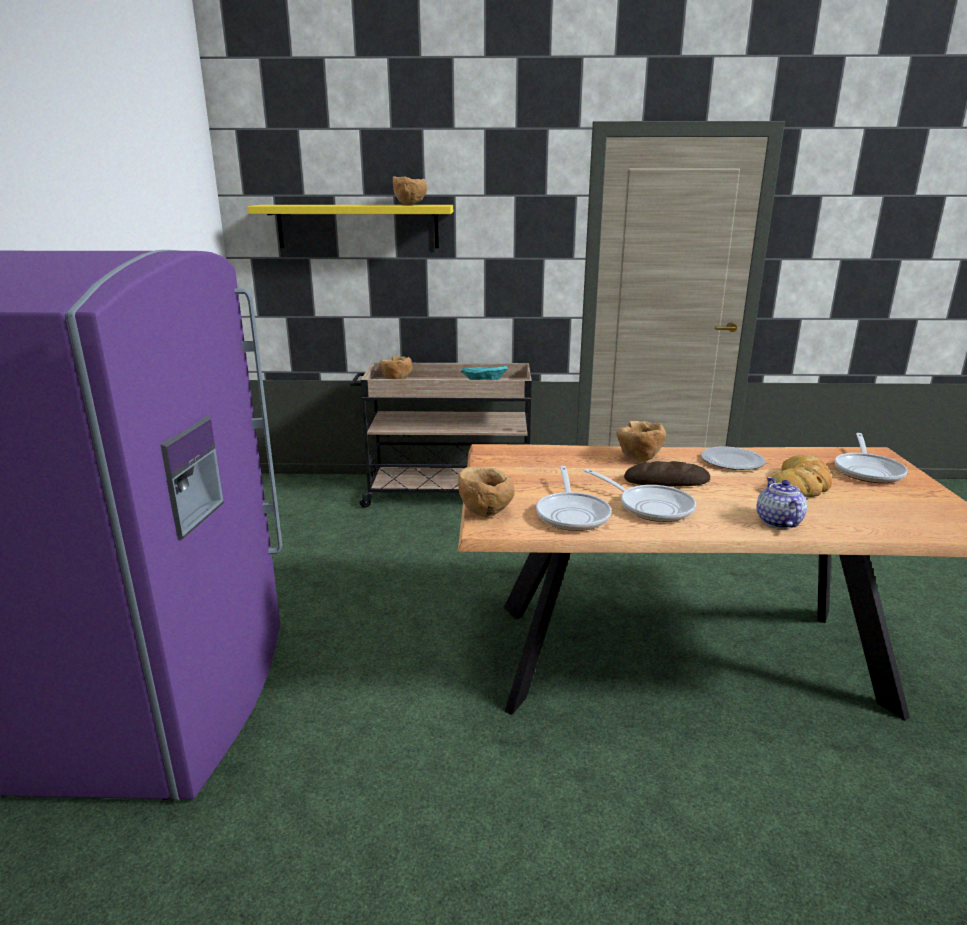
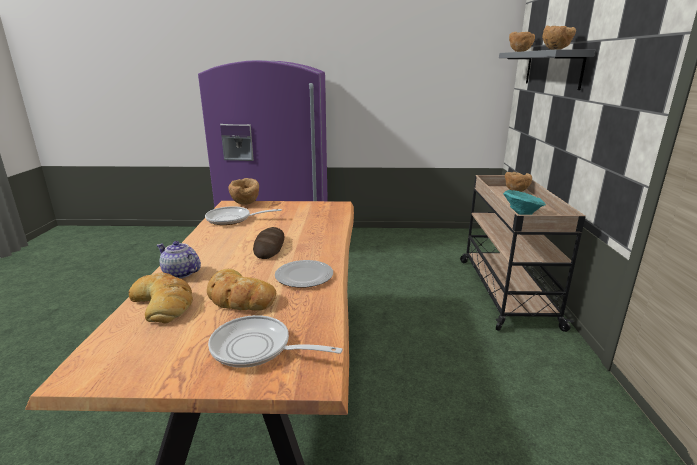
camera: 90 degrees right, 0 degrees up
(358, 226) = (552, 69): yellow shelf -> grey shelf
(639, 458) = (316, 242): brown bowl -> brown bowl (519, 52)
(650, 507) = (230, 238): frying pan -> none
(777, 521) = (180, 273): teapot -> teapot turned 150 degrees counterclockwise
(846, 518) = (163, 302): none -> bread

